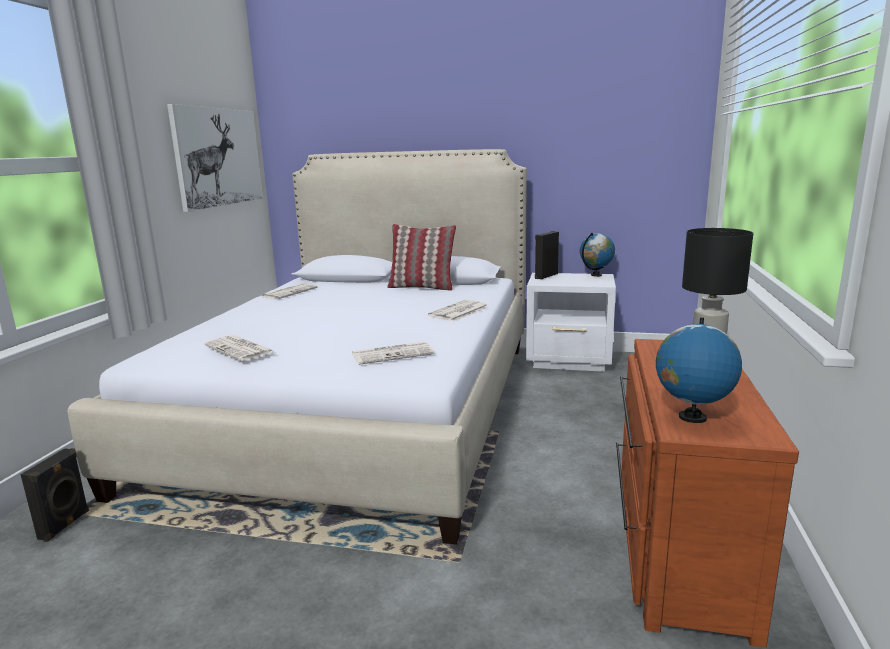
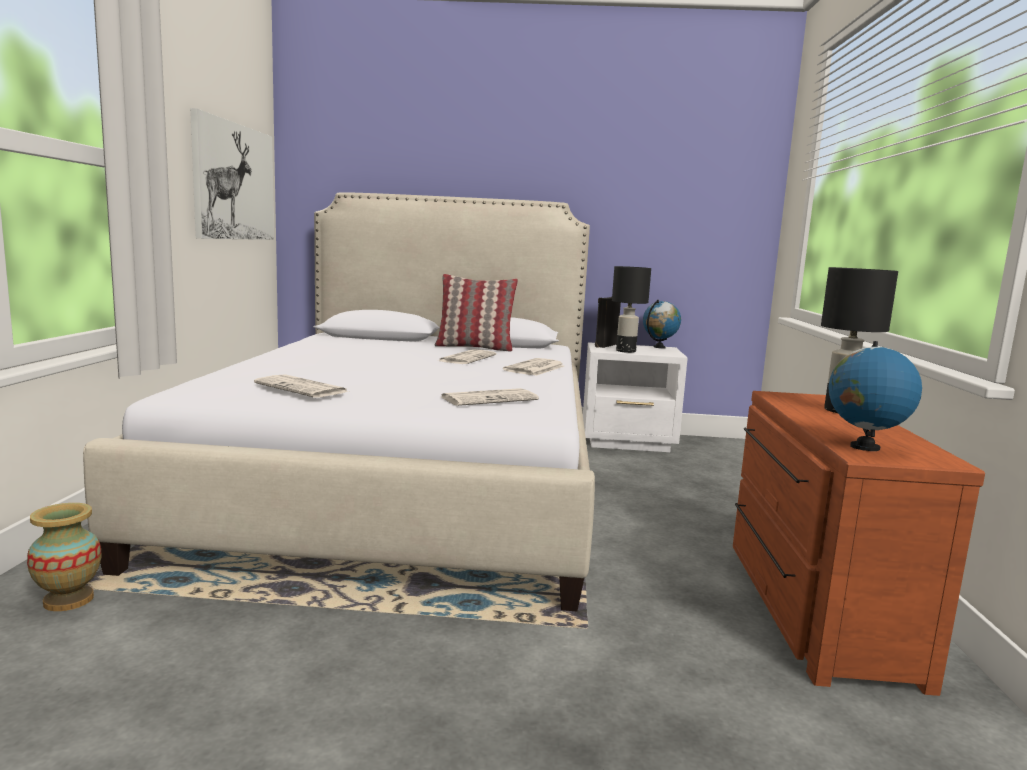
camera: 10 degrees left, 5 degrees down
(65, 525) = (68, 600): black speaker -> vase
(289, 292) = (318, 345): newspaper -> newspaper (467, 358)
(560, 282) = (625, 351): none -> black table lamp

